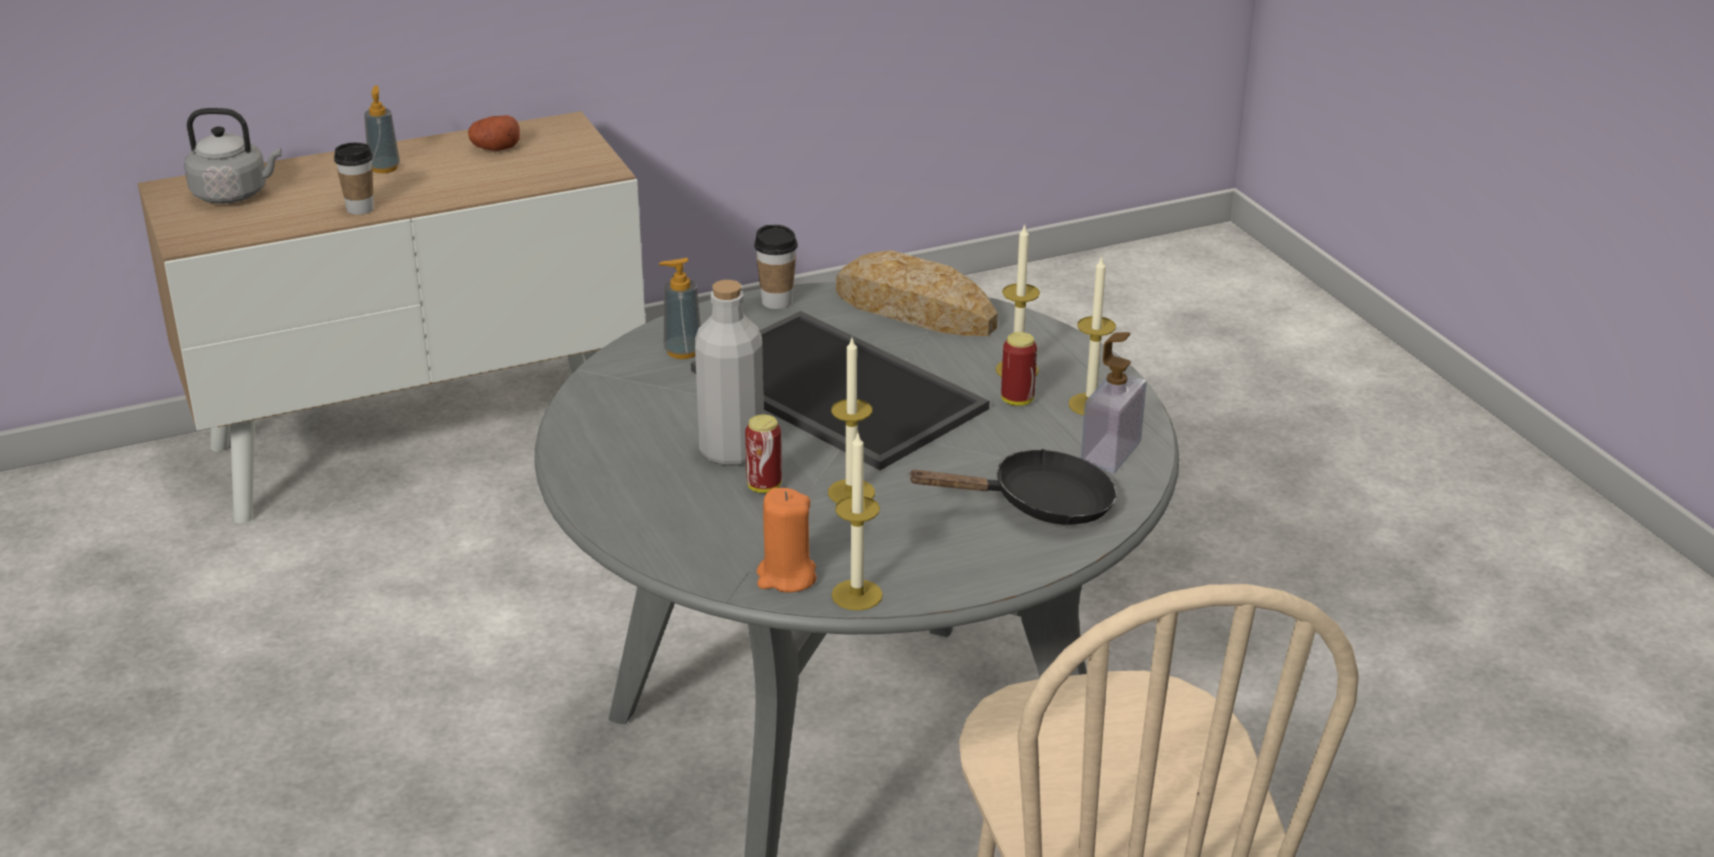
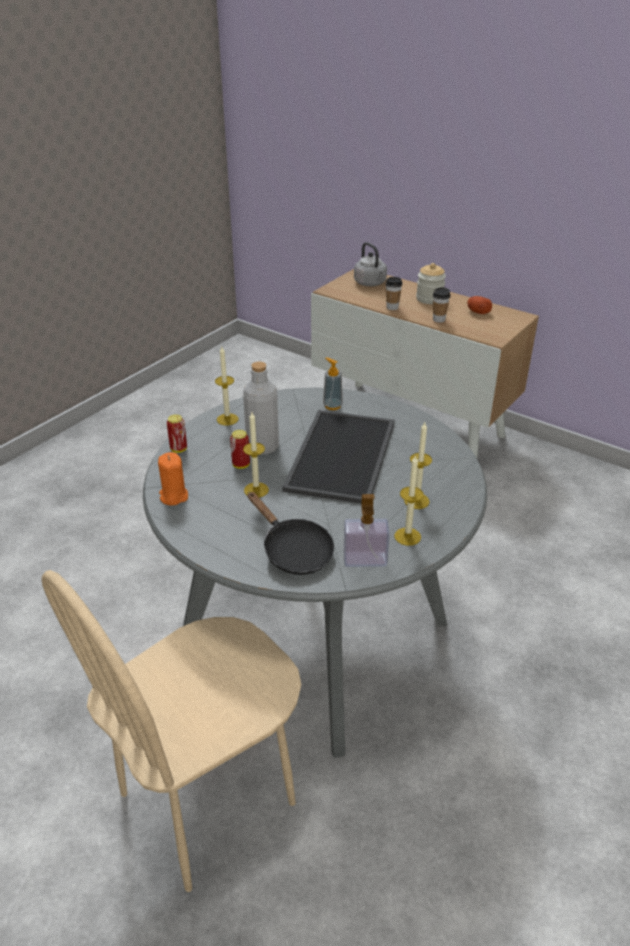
camera: 60 degrees right, 5 degrees up
(384, 168) = (429, 299): soap dispenser -> jar
(777, 302) = (402, 412): cup -> cup (439, 319)
(857, 595) = (172, 521): candle -> candle (227, 419)
(914, 310) = (439, 451): bread -> none
(1017, 400) = (386, 511): can -> can (178, 449)

